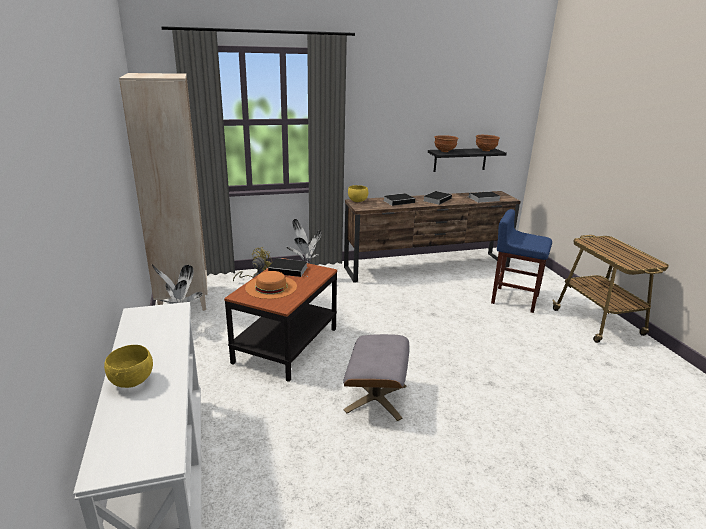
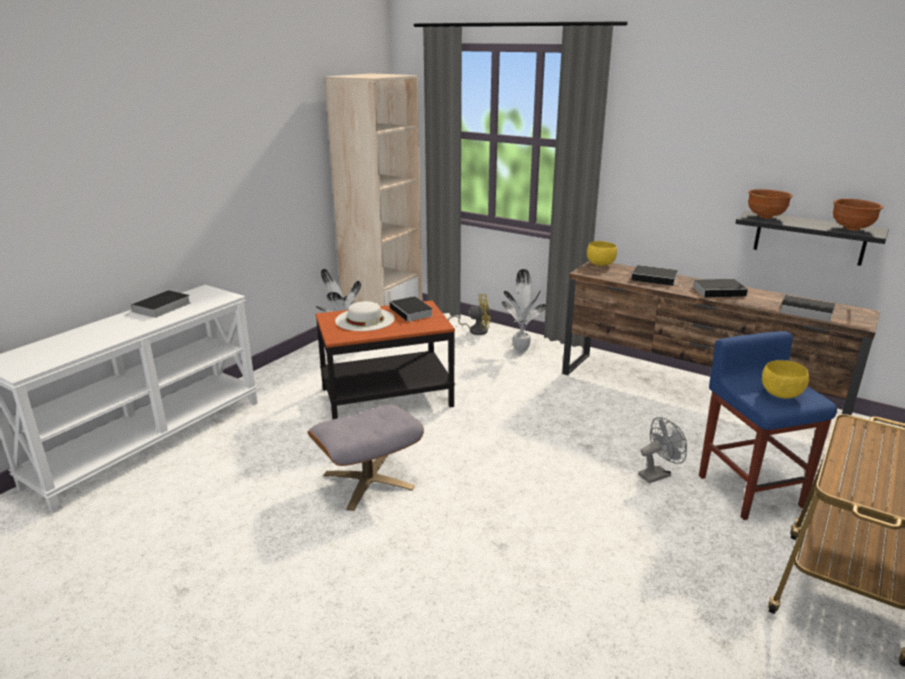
camera: 50 degrees right, 0 degrees up
(133, 381) = (106, 327): yellow bowl -> yellow bowl (782, 395)
(140, 342) = (161, 308): none -> book
(271, 287) = (365, 319): orange hat -> white hat
(478, 311) = (658, 474): none -> grey fan

